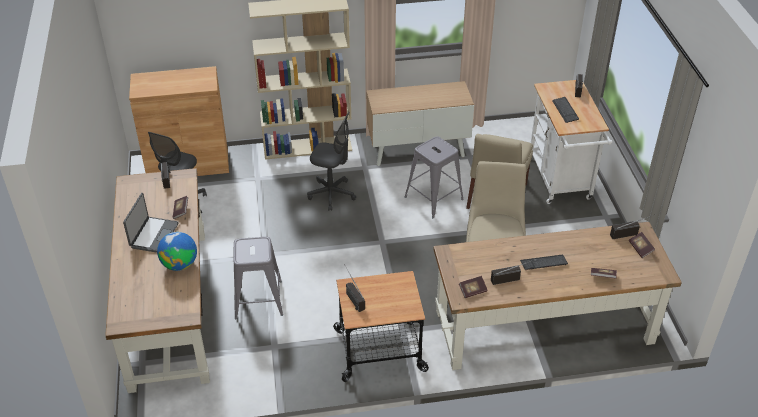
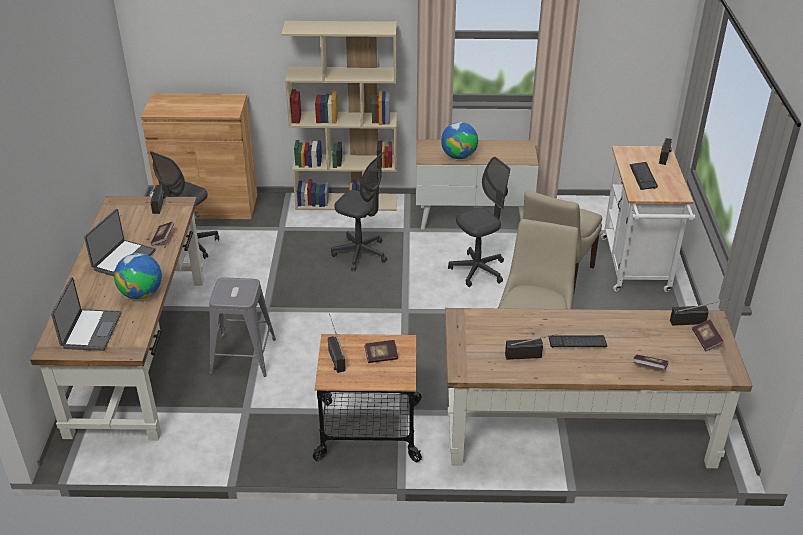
camera: 10 degrees right, 5 degrees down
(148, 303) = (90, 331): none -> laptop
(406, 103) = (459, 156): none -> globe
(433, 198) = (478, 270): grey stool -> grey office chair
(472, 291) = (479, 363): book -> book (381, 356)

